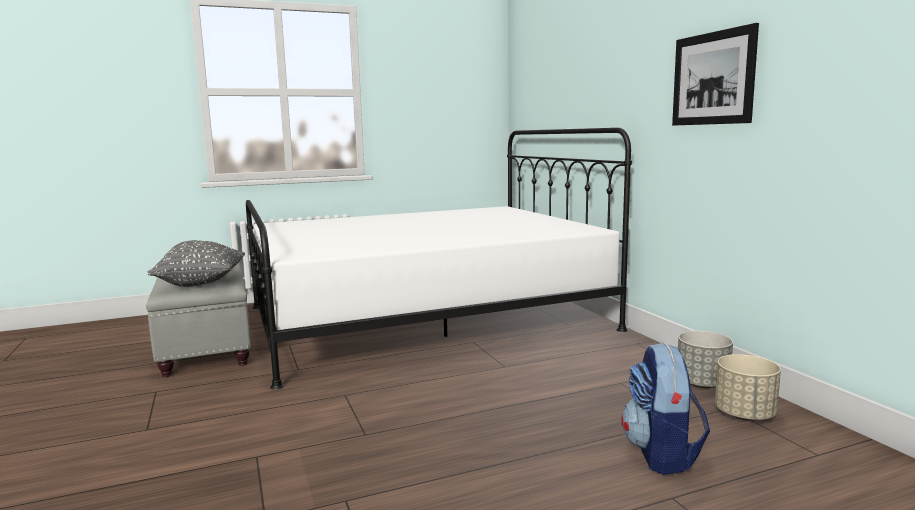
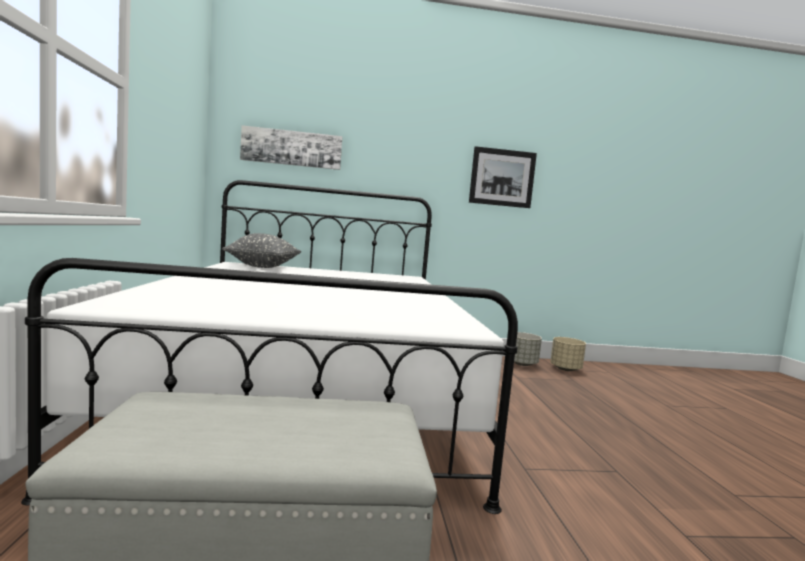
camera: 75 degrees left, 5 degrees down
(201, 283) = (344, 424): grey pillow -> grey pillow (263, 267)
(544, 91) = (292, 148): none -> picture
(662, 454) = (618, 395): backpack -> none

